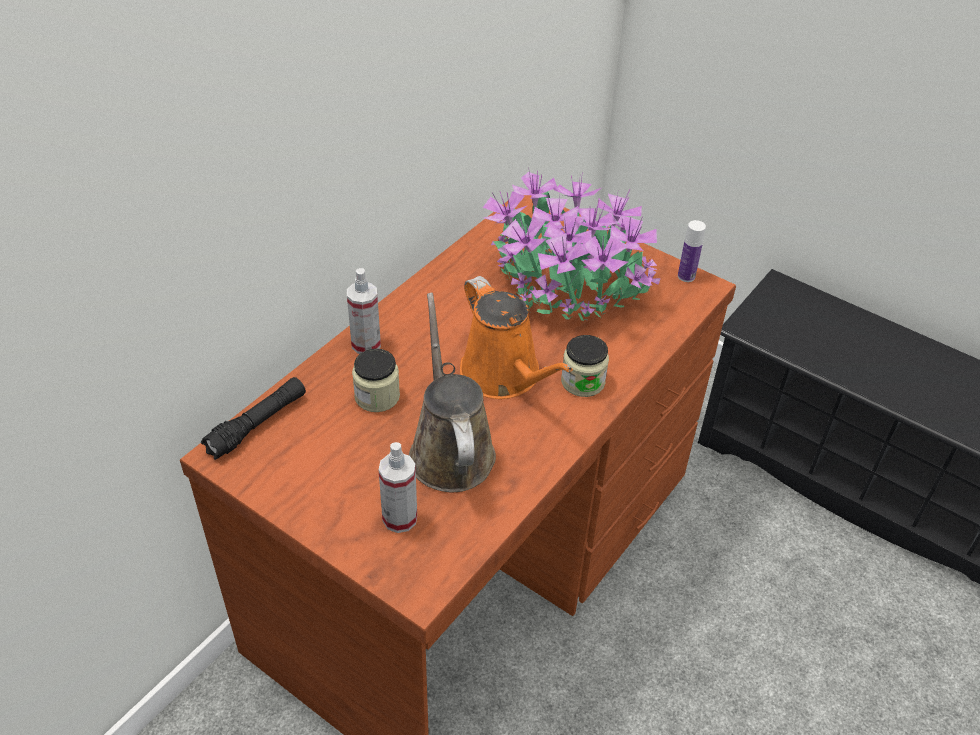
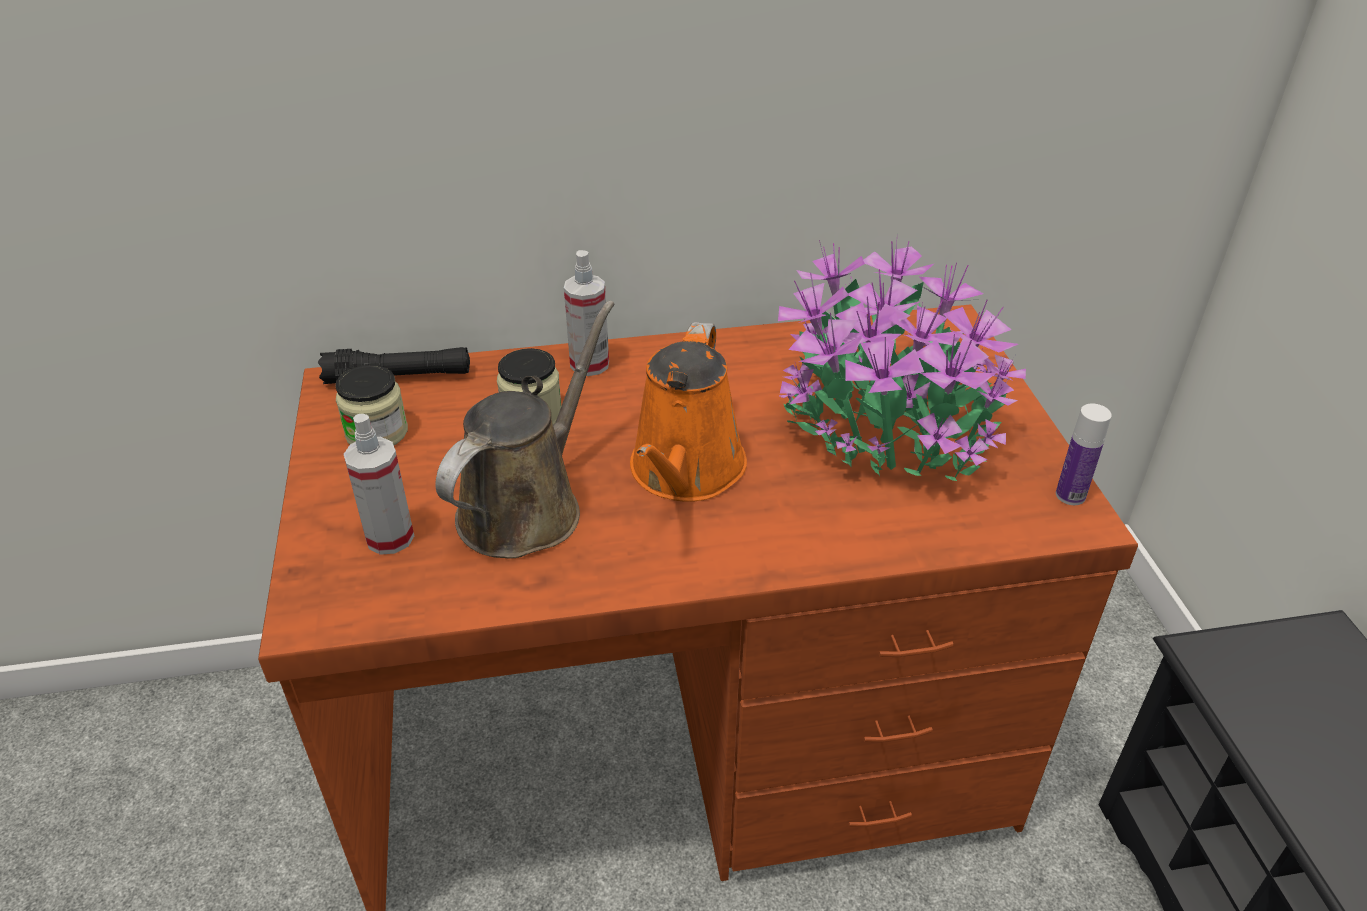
camera: 45 degrees right, 5 degrees down
(583, 382) = (766, 531): jar -> jar (377, 433)

